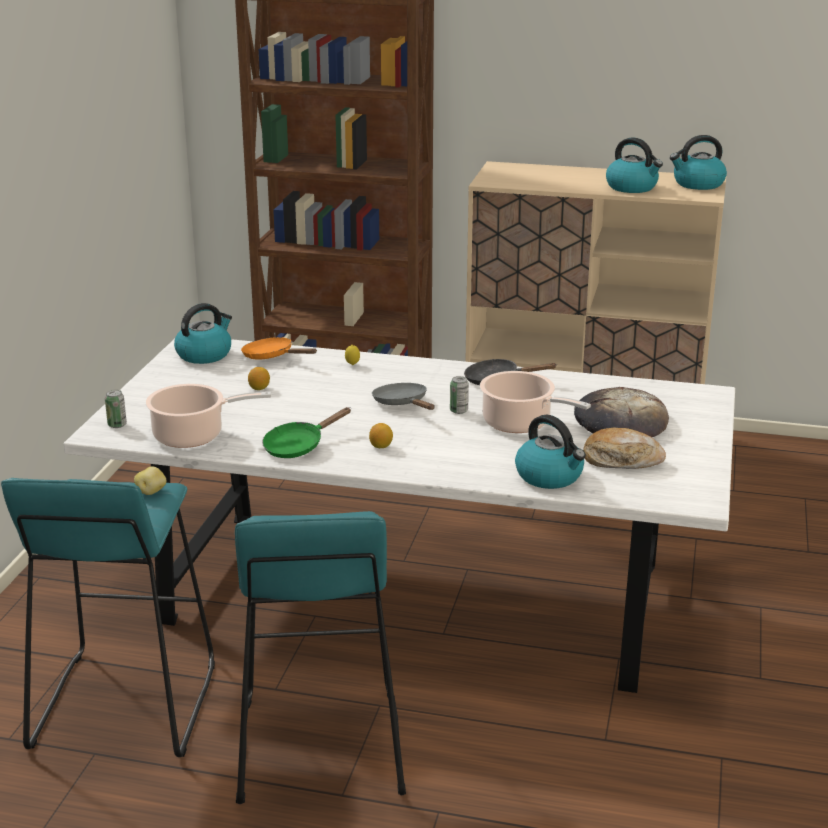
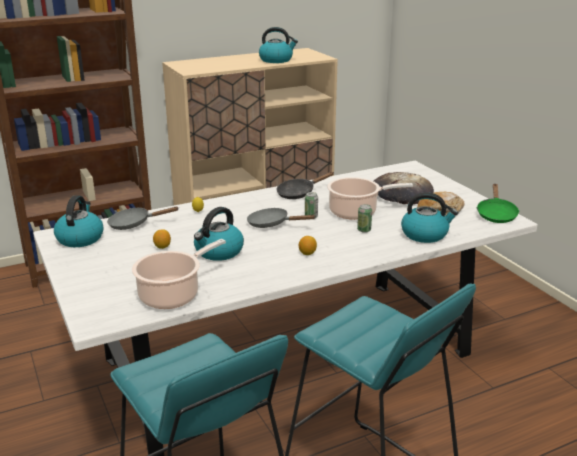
camera: 40 degrees left, 0 degrees up
(117, 425) = (98, 310): can -> can (364, 230)
(151, 492) = (205, 347): potato -> none
(272, 356) = (134, 224): orange frying pan -> grey frying pan
(298, 446) = (257, 273): green frying pan -> green frying pan (496, 214)
(697, 184) = (304, 53): kettle -> kettle (218, 252)

